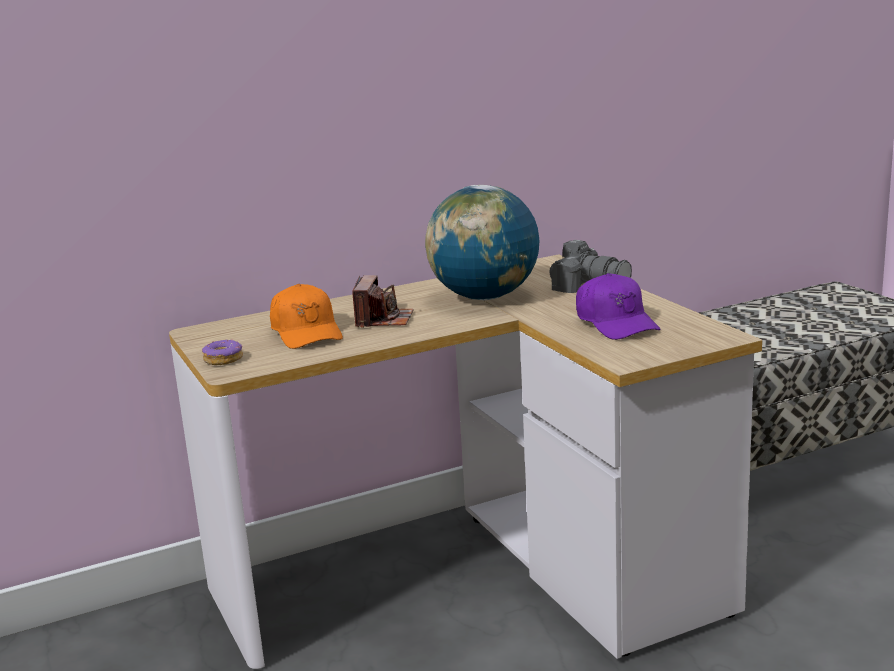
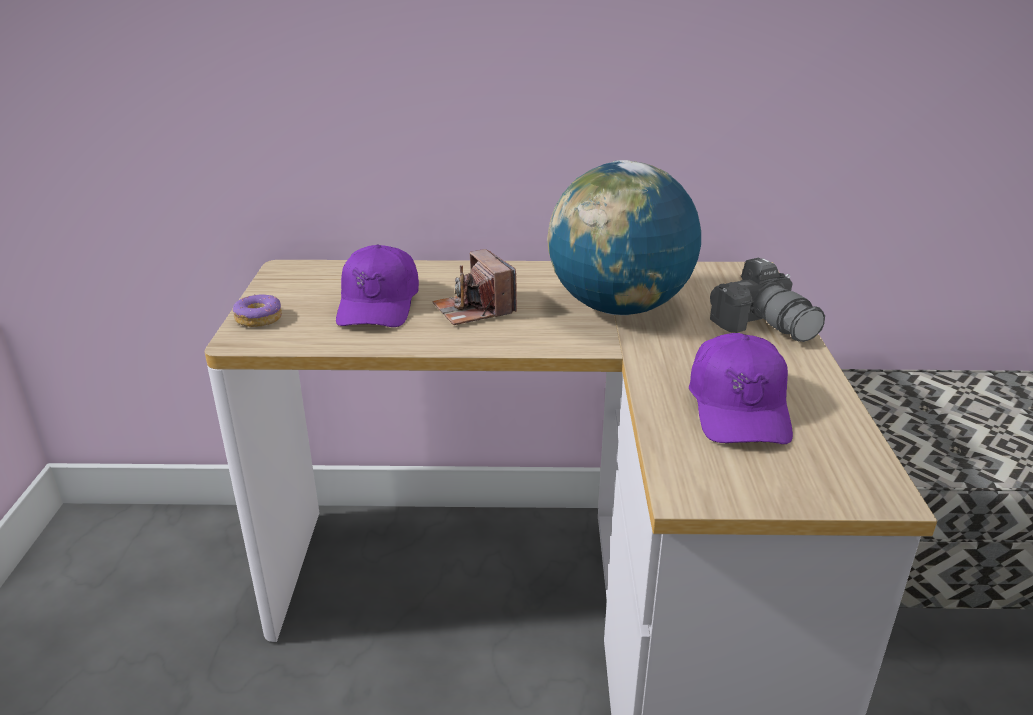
camera: 25 degrees right, 10 degrees up
(306, 332) = (379, 304): orange cap -> purple cap
(383, 320) = (474, 309): camera -> camera turned 120 degrees clockwise

